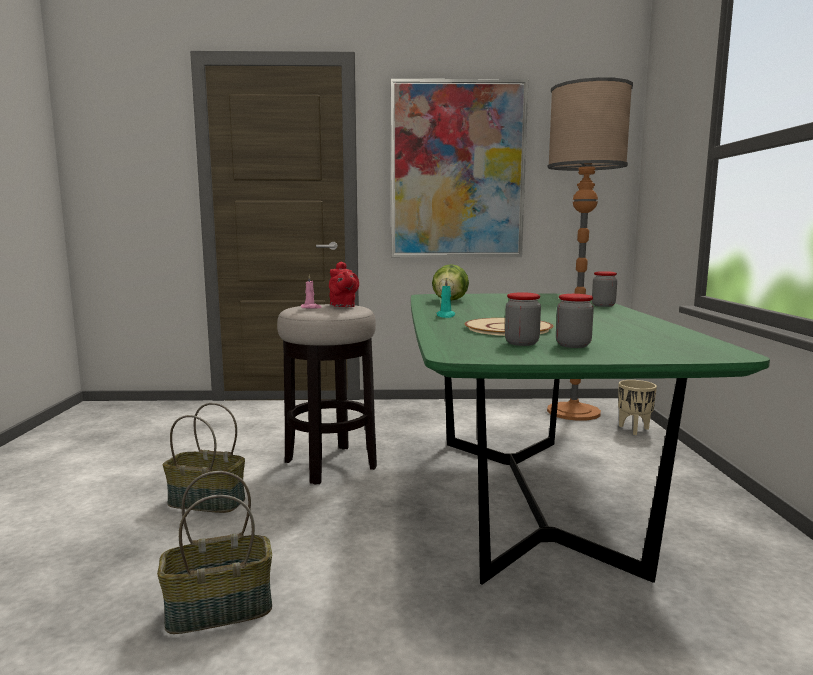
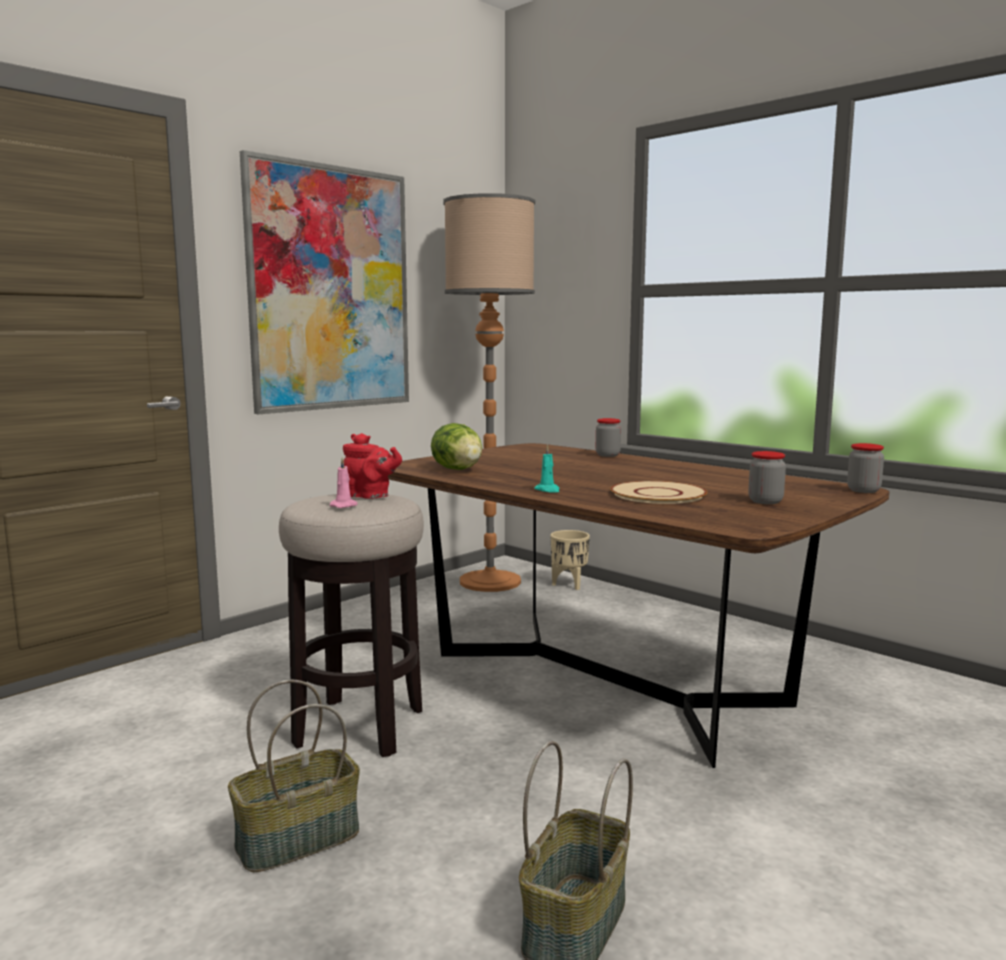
camera: 45 degrees left, 0 degrees up
(521, 343) = (731, 507): jar -> jar (863, 490)
(525, 497) = (605, 680): green dining table -> brown dining table

